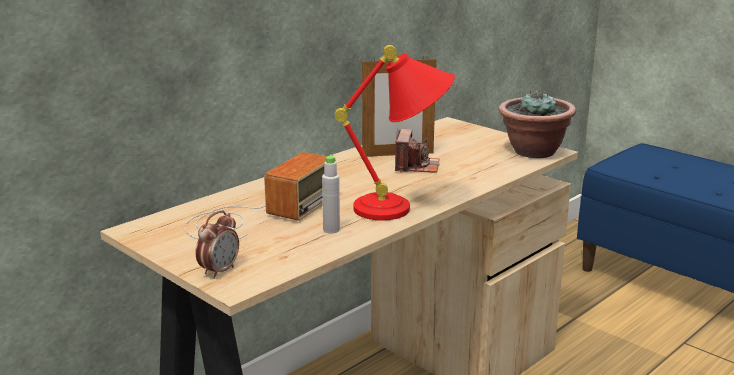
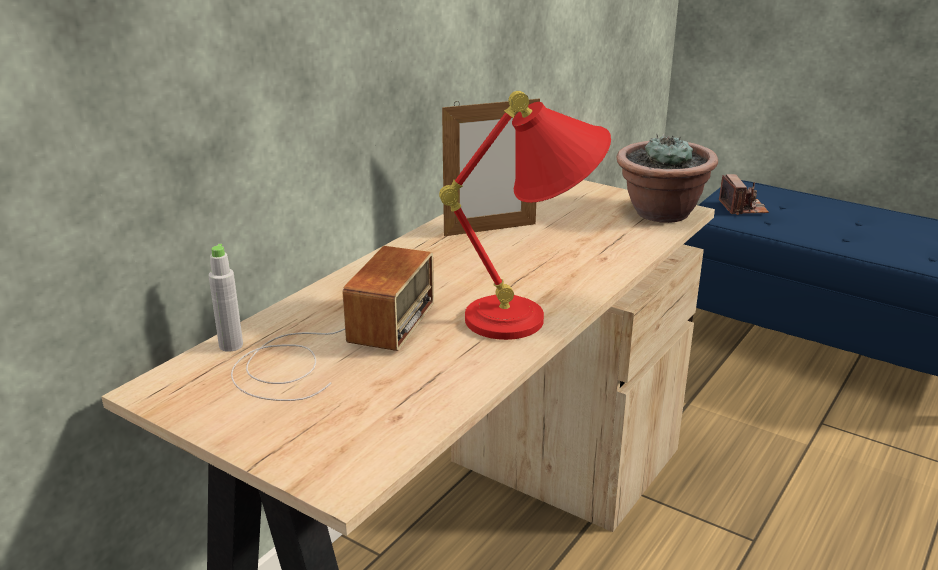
camera: 10 degrees left, 5 degrees up
(219, 271) = (309, 455): alarm clock -> none
(331, 230) = (448, 362): grey bottle -> grey bottle (231, 345)
(416, 166) = (521, 246): camera -> camera (743, 208)

